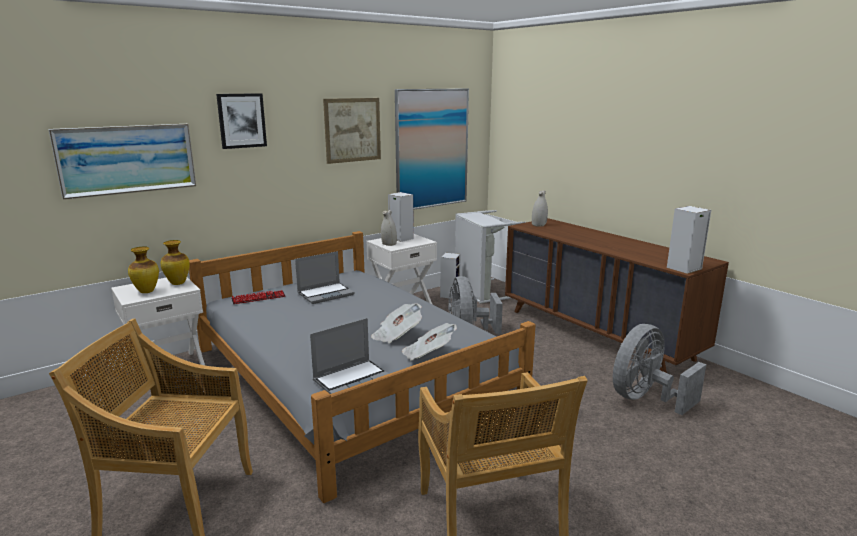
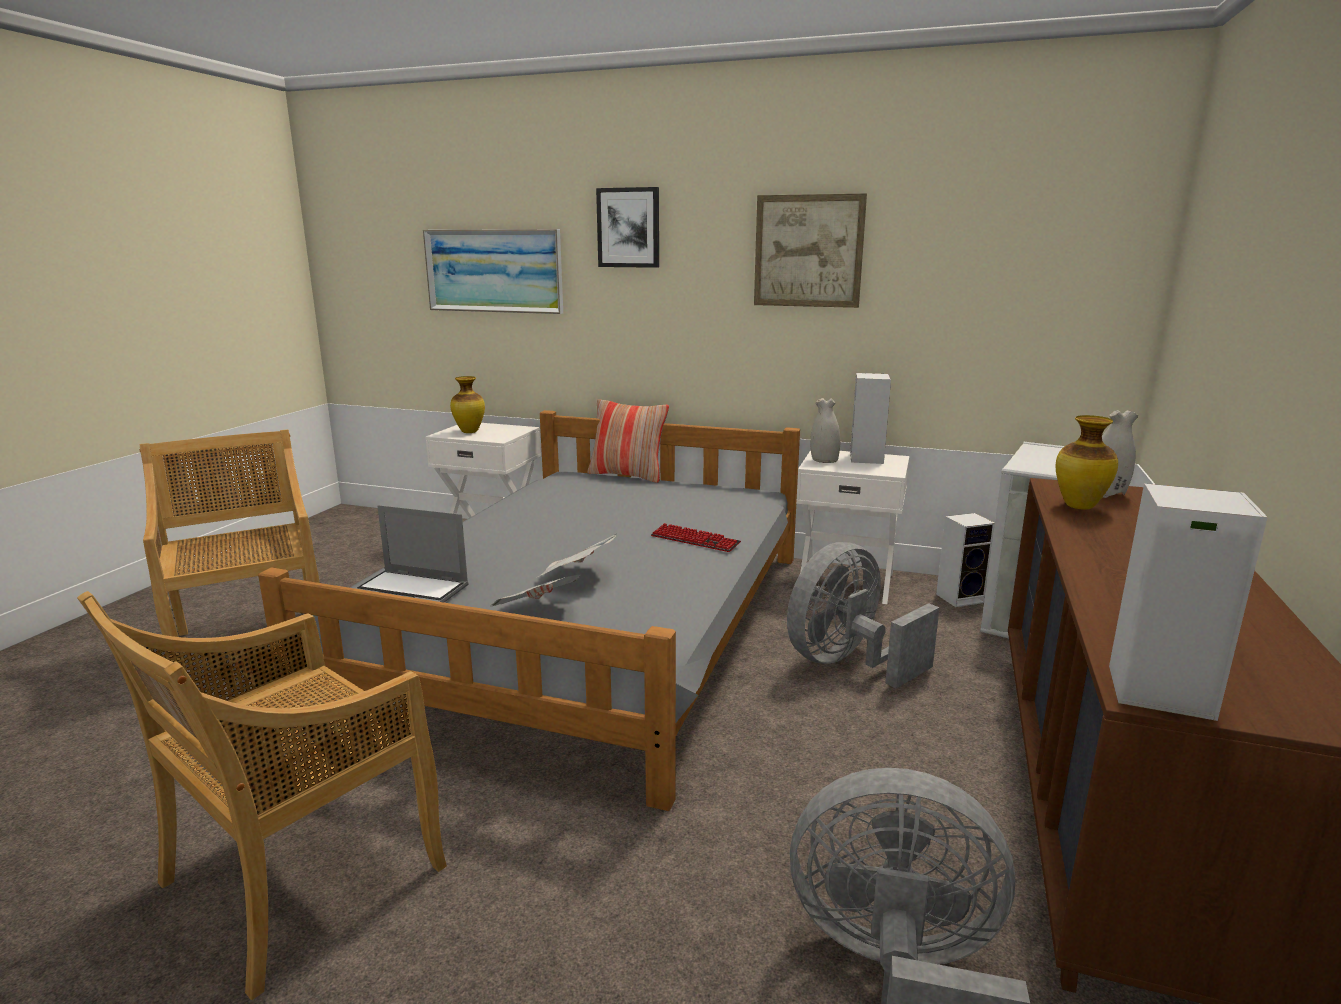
camera: 55 degrees right, 0 degrees up
(177, 283) = (507, 433): vase -> vase (1078, 506)
(258, 298) = (590, 481): keyboard -> keyboard (695, 540)
(263, 288) = (627, 475): none -> pillow
(326, 294) = (655, 502): laptop -> none
(431, 149) = (986, 300): picture -> none

